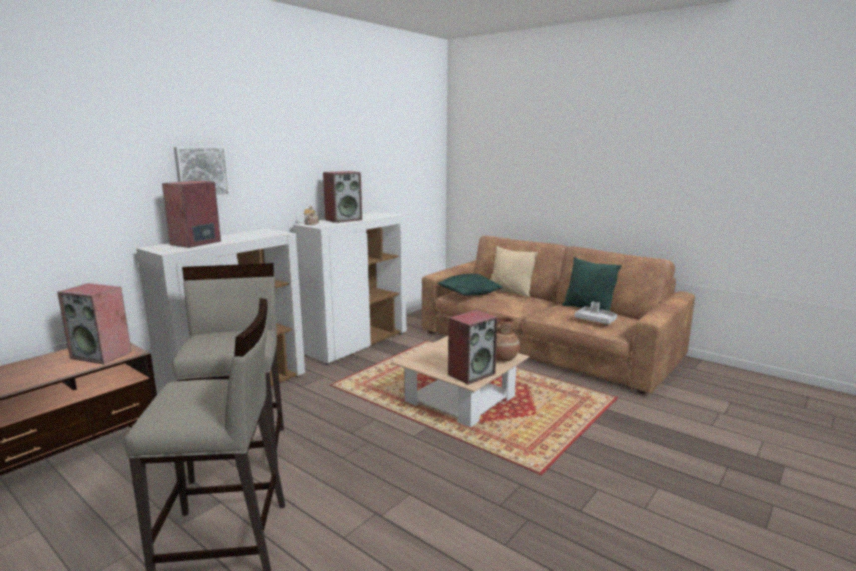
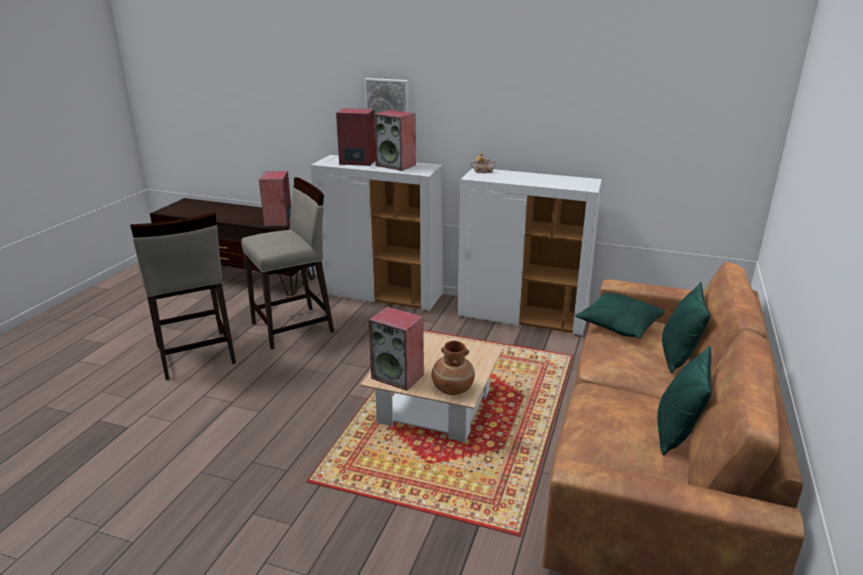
camera: 70 degrees right, 10 degrees up
(344, 220) = (522, 177): speaker -> speaker (396, 165)
(510, 293) = (677, 356): beige pillow -> green pillow
(595, 320) = (600, 436): grey tray -> none

